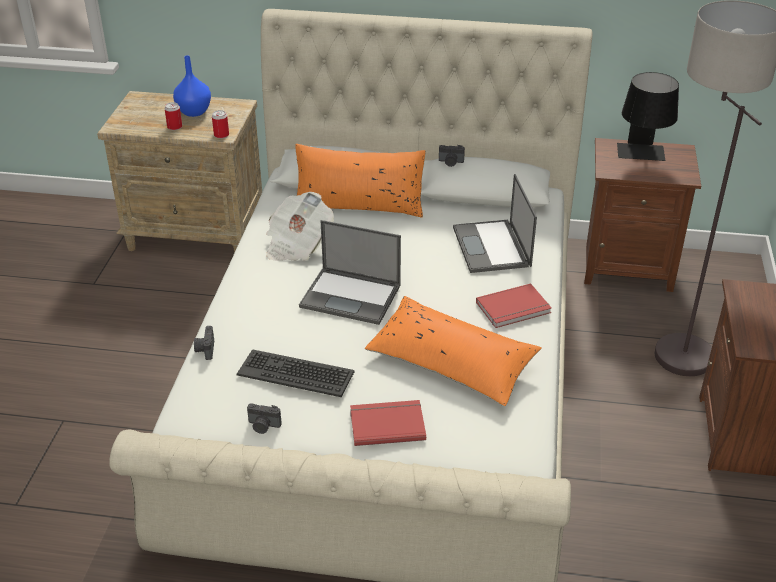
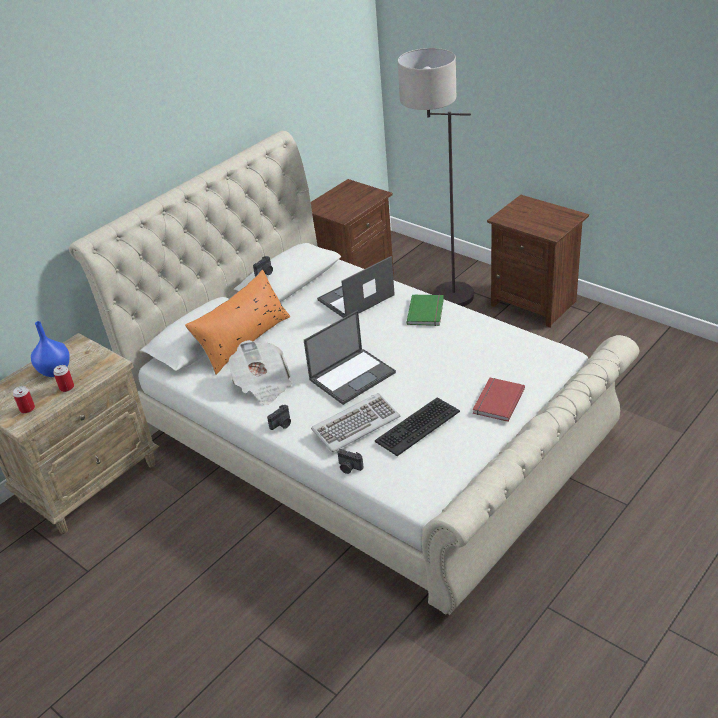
camera: 55 degrees left, 0 degrees up
(221, 135) = (112, 364): can -> can (27, 409)
(263, 426) = (458, 459): camera -> camera (282, 424)
(271, 328) = (356, 424): none -> keyboard
(451, 363) = (458, 355): orange pillow -> none
(492, 247) = (355, 298): laptop -> laptop turned 120 degrees clockwise
(514, 309) = (427, 311): red book -> green book
(641, 157) = (340, 200): black table lamp -> none

